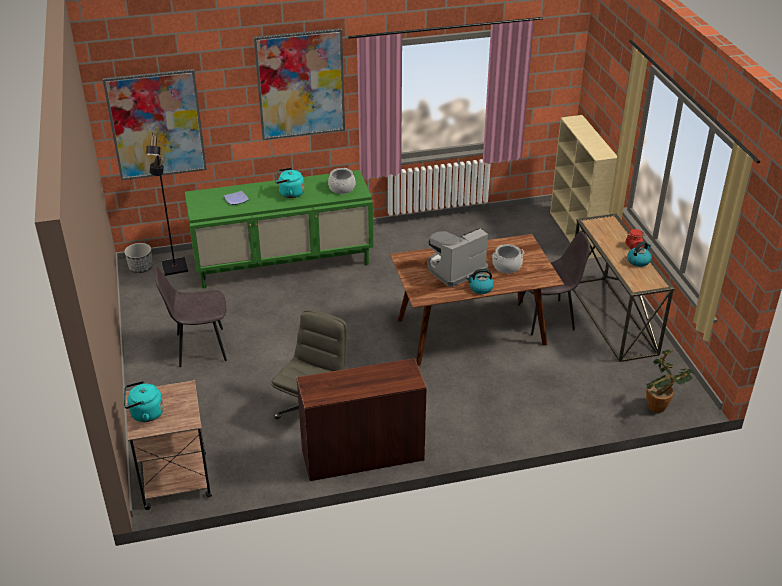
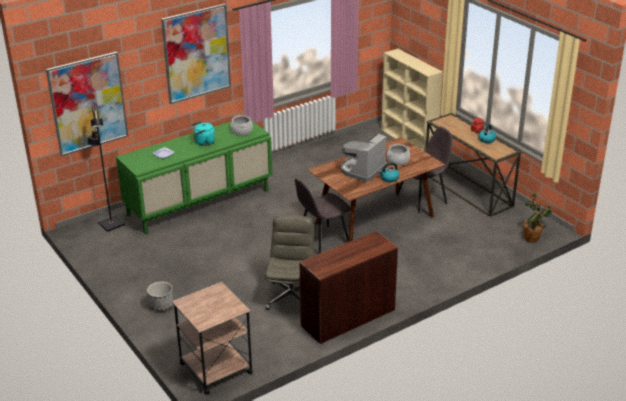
camera: 20 degrees left, 5 degrees down
(140, 268) = (82, 230): planter -> planter (161, 306)
(144, 414) = (199, 312): turquoise kettle -> none
(199, 347) = (172, 276): grey chair -> grey chair (322, 242)

